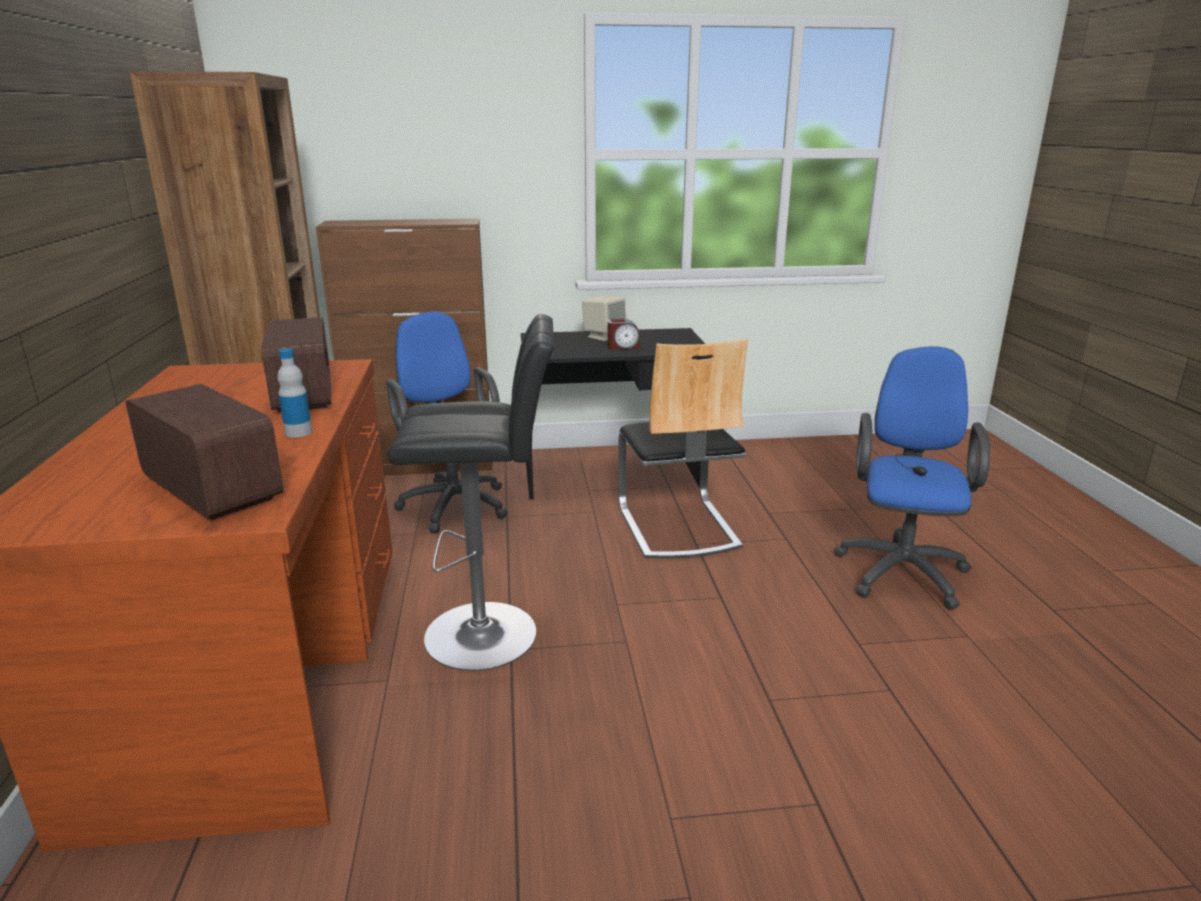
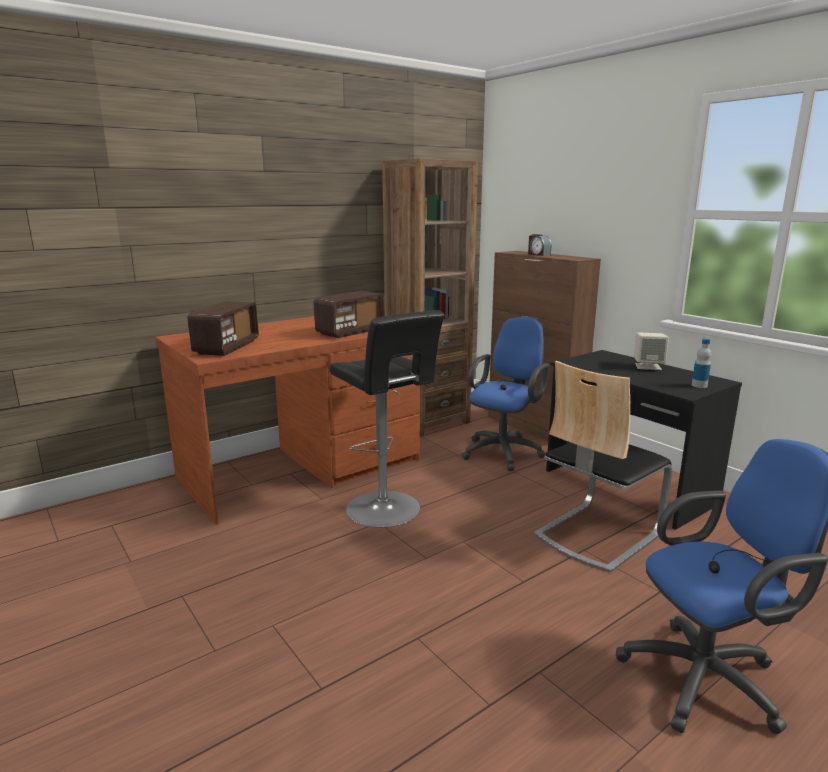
camera: 60 degrees right, 5 degrees down
(298, 432) = (301, 342): bottle -> bottle (699, 385)
(623, 347) = (636, 375): alarm clock -> alarm clock (538, 254)

